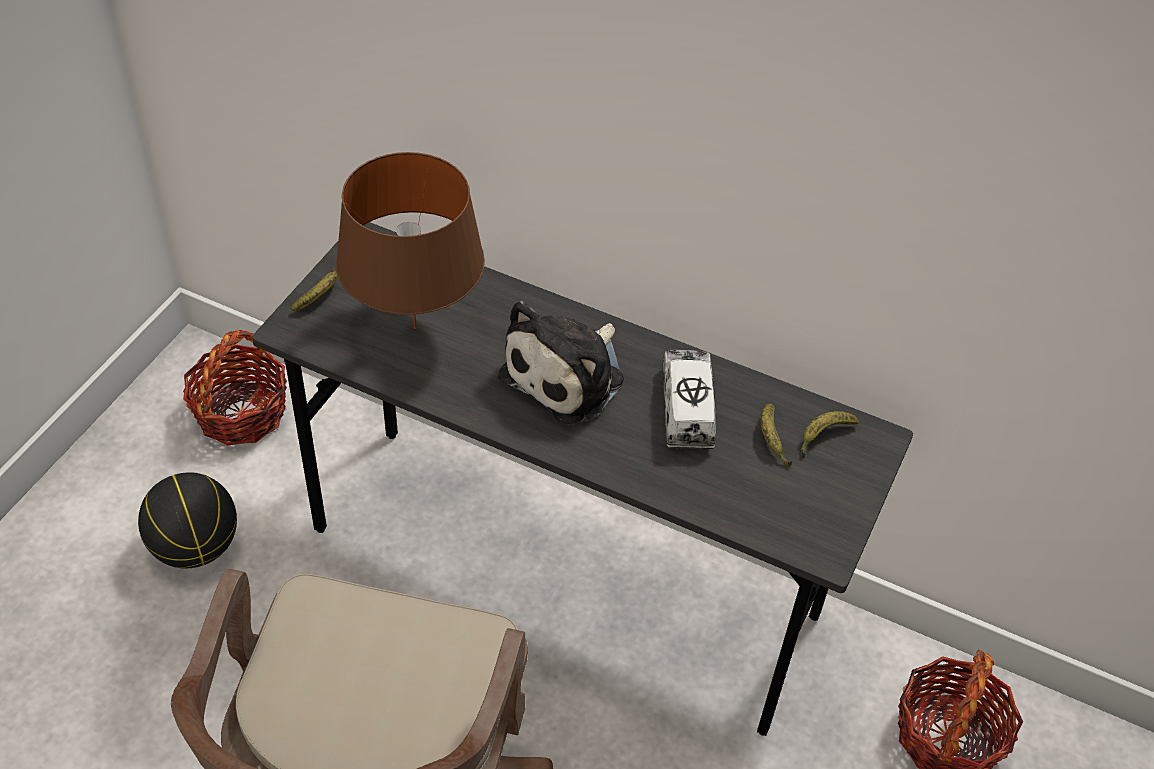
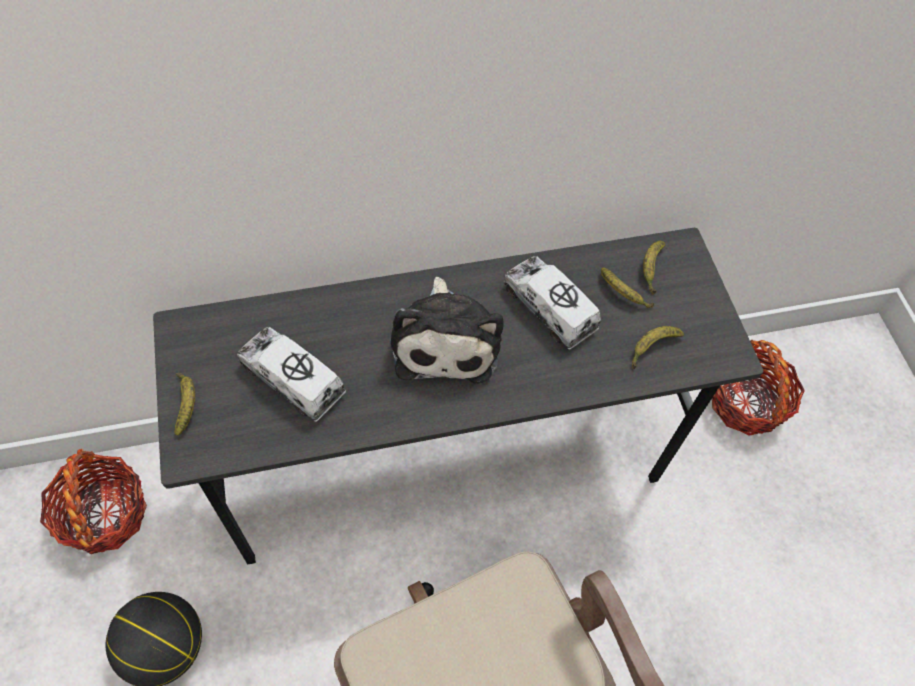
camera: 40 degrees left, 10 degrees up
(414, 327) = (292, 380): brown table lamp -> toy truck
(752, 497) = (652, 348): none -> banana

